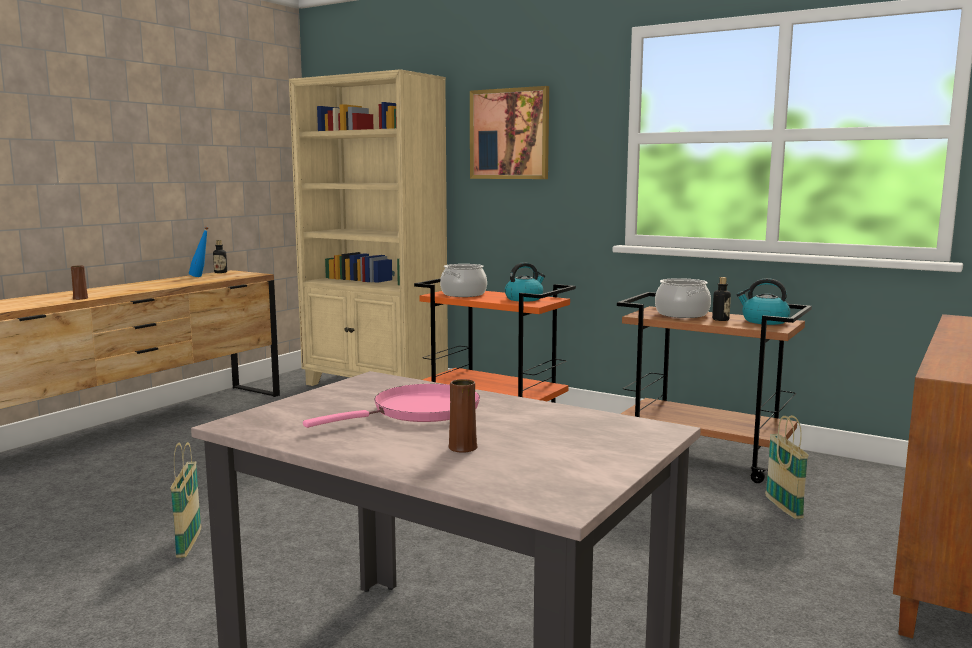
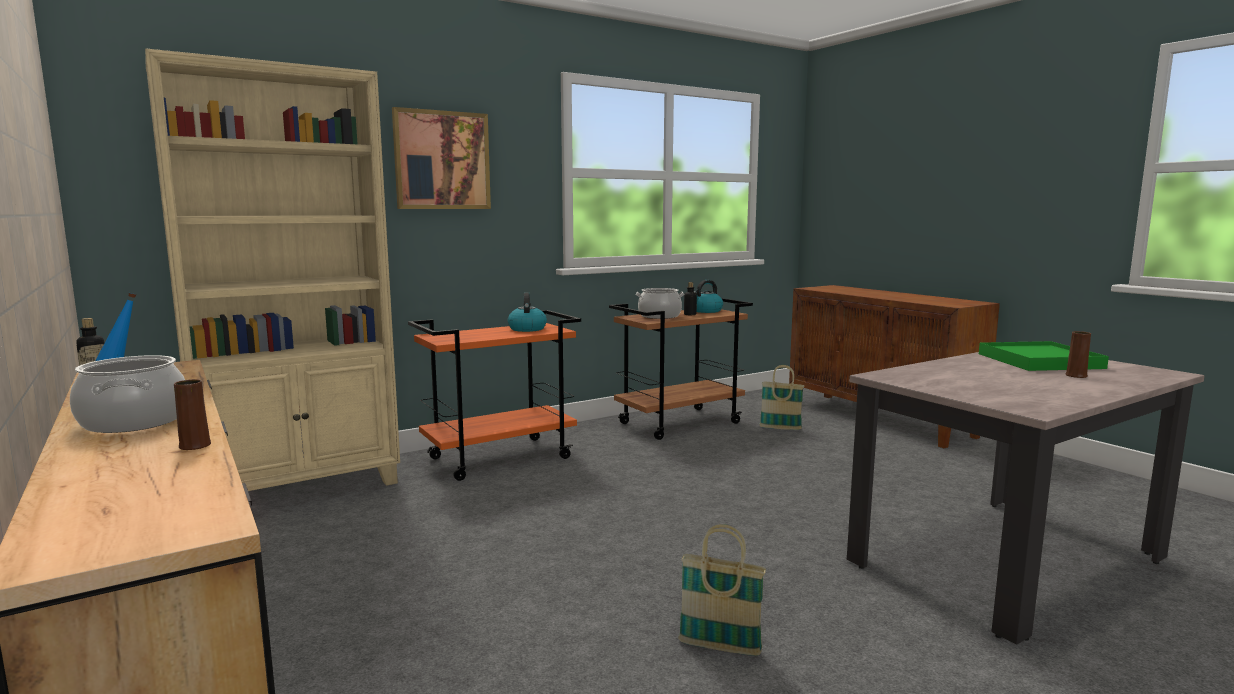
camera: 65 degrees left, 0 degrees up
(420, 411) = (988, 375): pink frying pan -> none
(464, 294) = (465, 336): cooking pot -> cooking pot (135, 422)
(560, 434) = (1039, 361): none -> green tray

